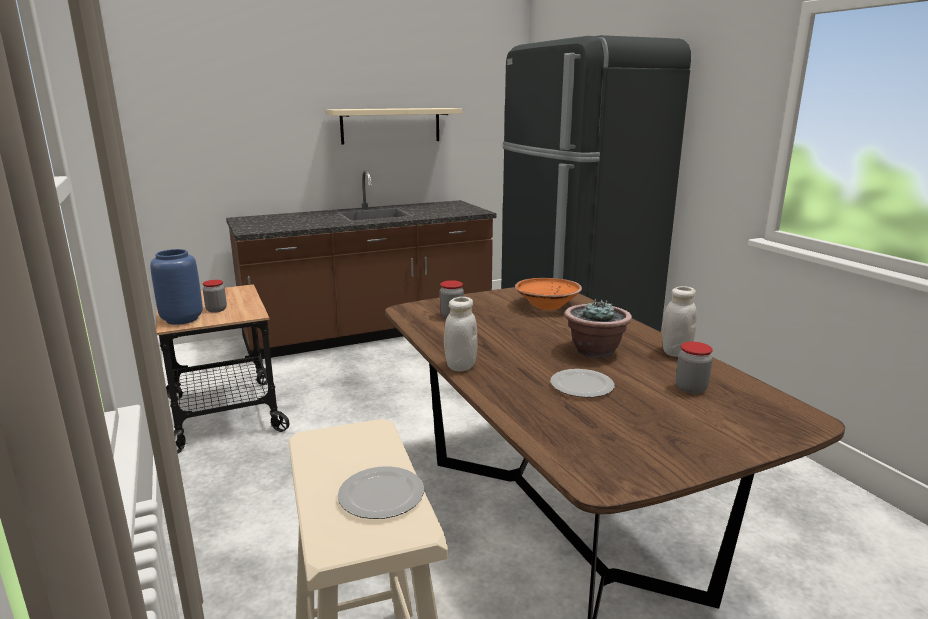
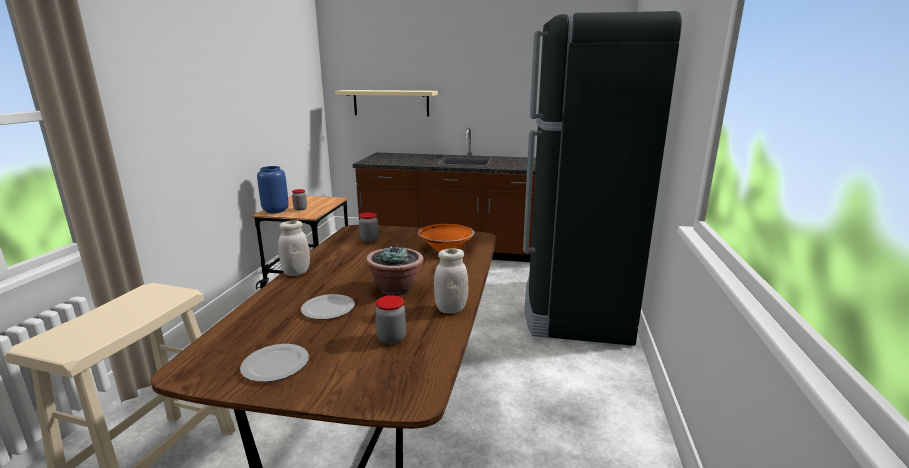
camera: 35 degrees right, 0 degrees up
(383, 495) = (102, 329): plate -> plate (276, 365)
(391, 125) = (498, 93): beige shelf -> beige shelf (391, 103)

